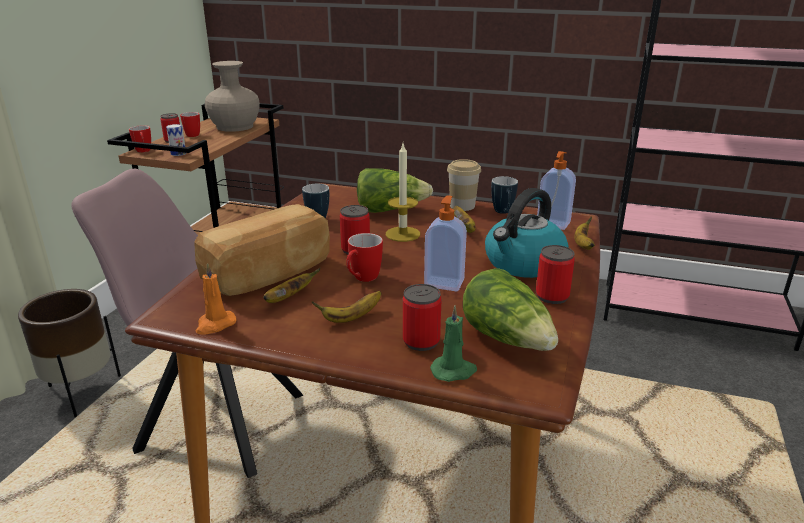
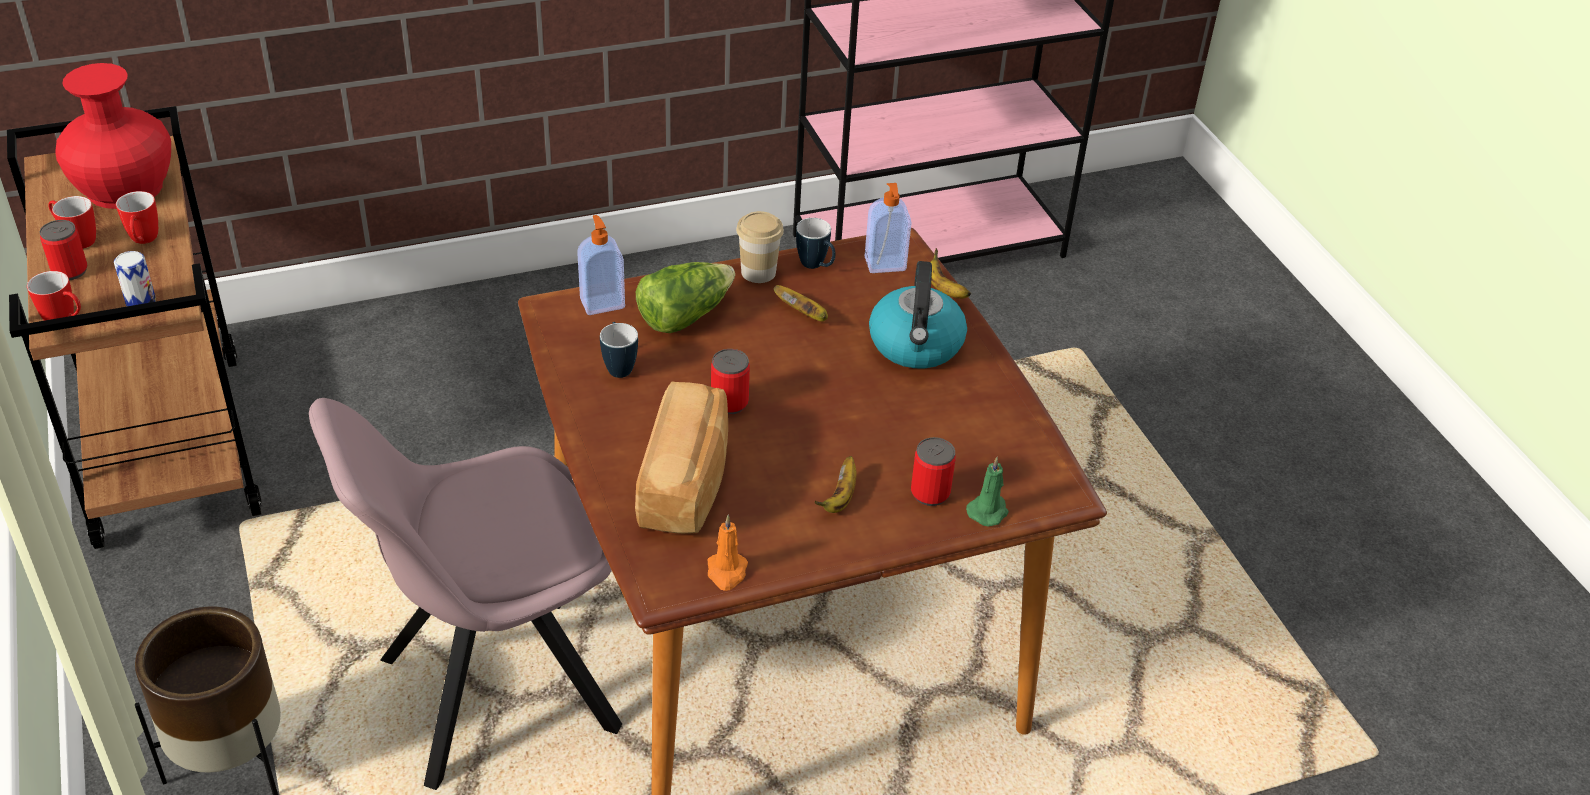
camera: 40 degrees left, 15 degrees up
(235, 126) = (124, 187): beige vase -> red vase
(289, 297) = (749, 503): banana -> none
(362, 279) = (789, 443): mug -> mug (143, 241)
(402, 234) = (748, 353): candle -> none
(444, 283) = (872, 409): soap dispenser -> soap dispenser (602, 303)
(508, 339) = (995, 453): lettuce -> none
(552, 296) = (982, 381): can -> none

